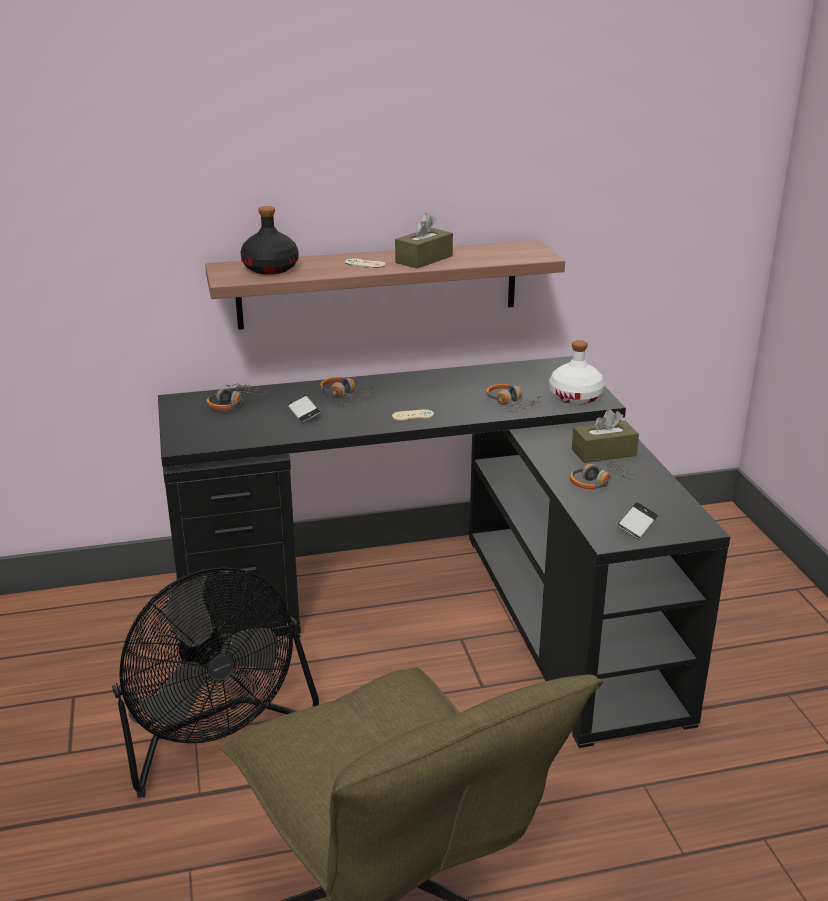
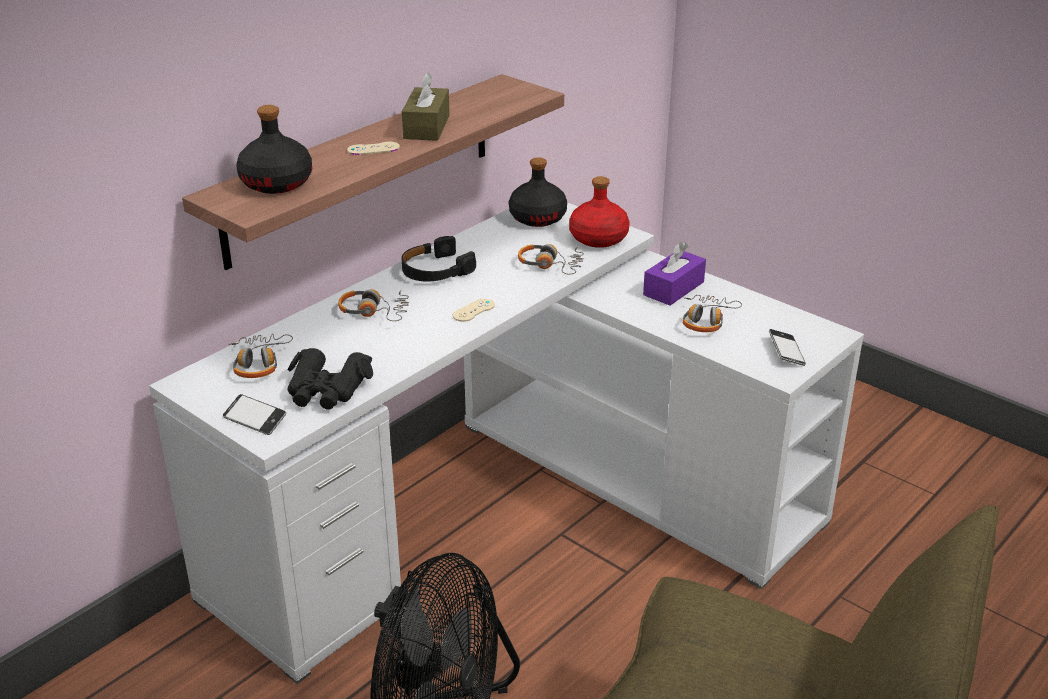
camera: 35 degrees left, 5 degrees up
(251, 431) = (327, 389): none -> black binoculars
(303, 412) = (355, 347): phone -> phone (255, 419)
(422, 383) = (435, 270): none -> black headphones
(448, 606) = (515, 506): black desk -> white desk
(547, 371) = (537, 217): none -> black bottle
(575, 397) = (598, 238): white bottle -> red bottle
(603, 452) = (673, 288): brown tissue box -> purple tissue box

